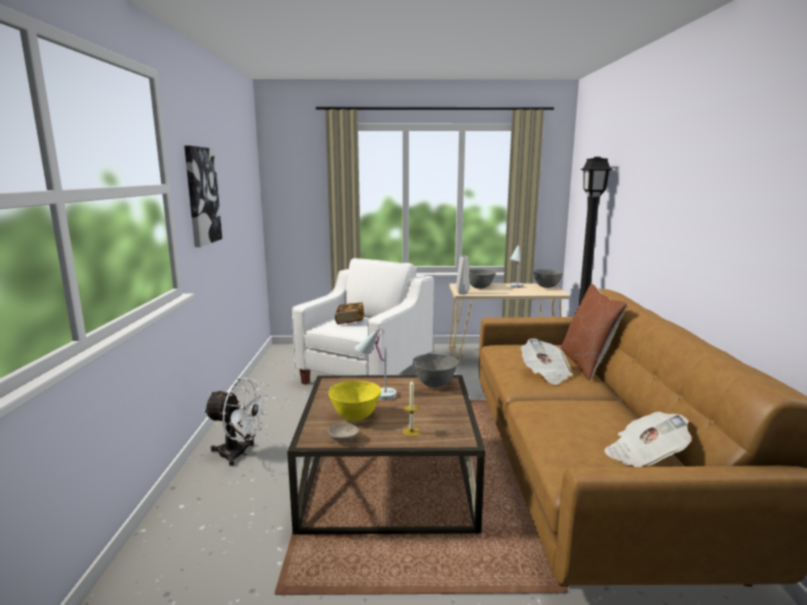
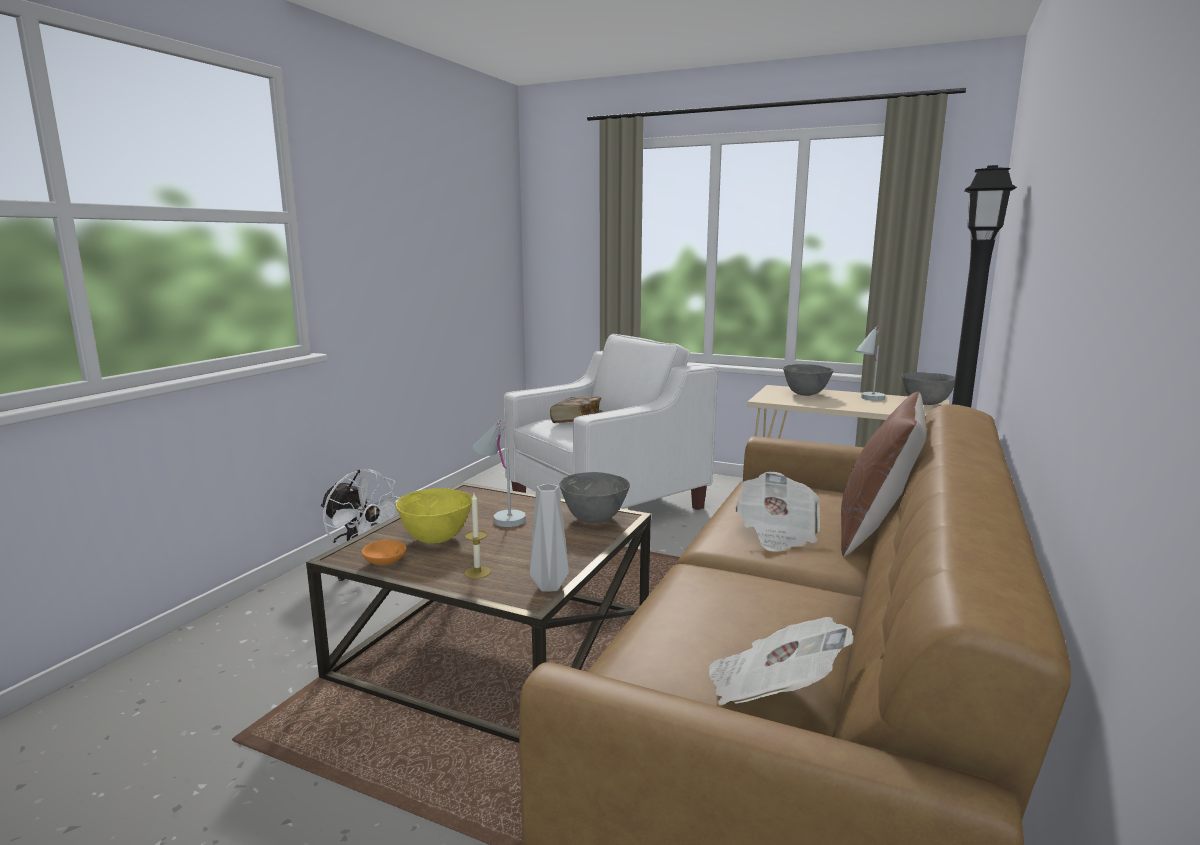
camera: 25 degrees right, 0 degrees up
(201, 196) = (371, 233): picture -> none
(342, 438) = (383, 561): beige bowl -> orange bowl
(463, 293) = (764, 400): grey vase -> grey vase (549, 587)

